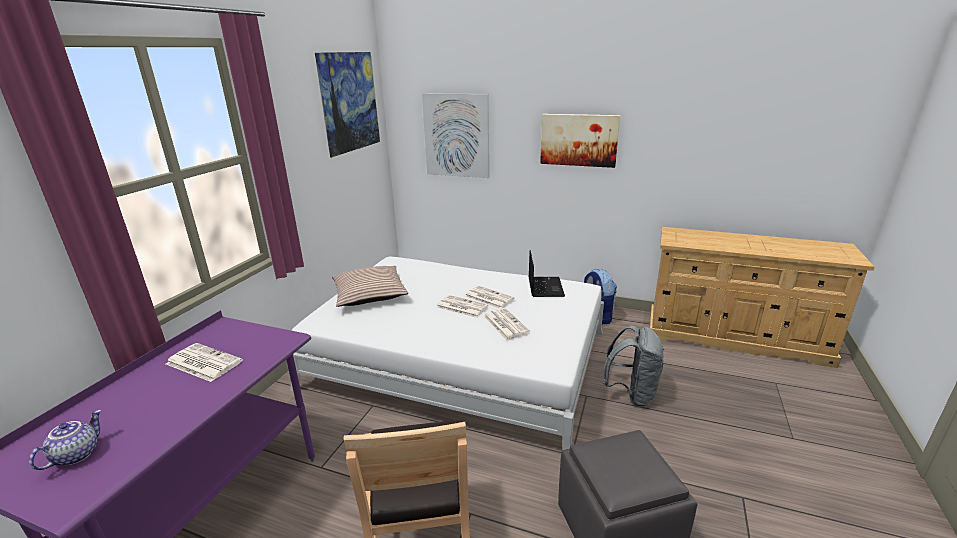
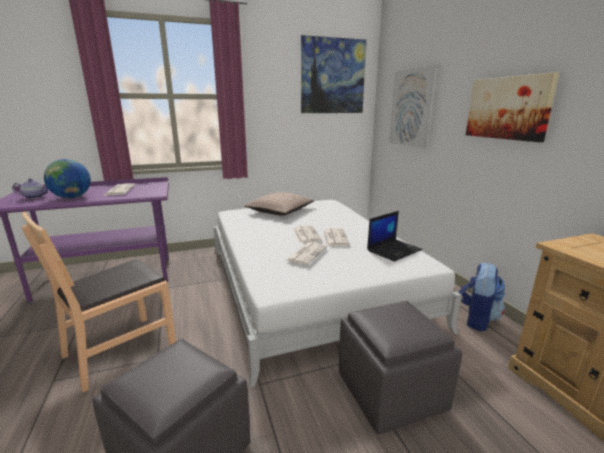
camera: 50 degrees right, 5 degrees down
(167, 412) = (72, 197): none -> globe
(631, 393) = (391, 391): grey backpack -> grey ottoman

